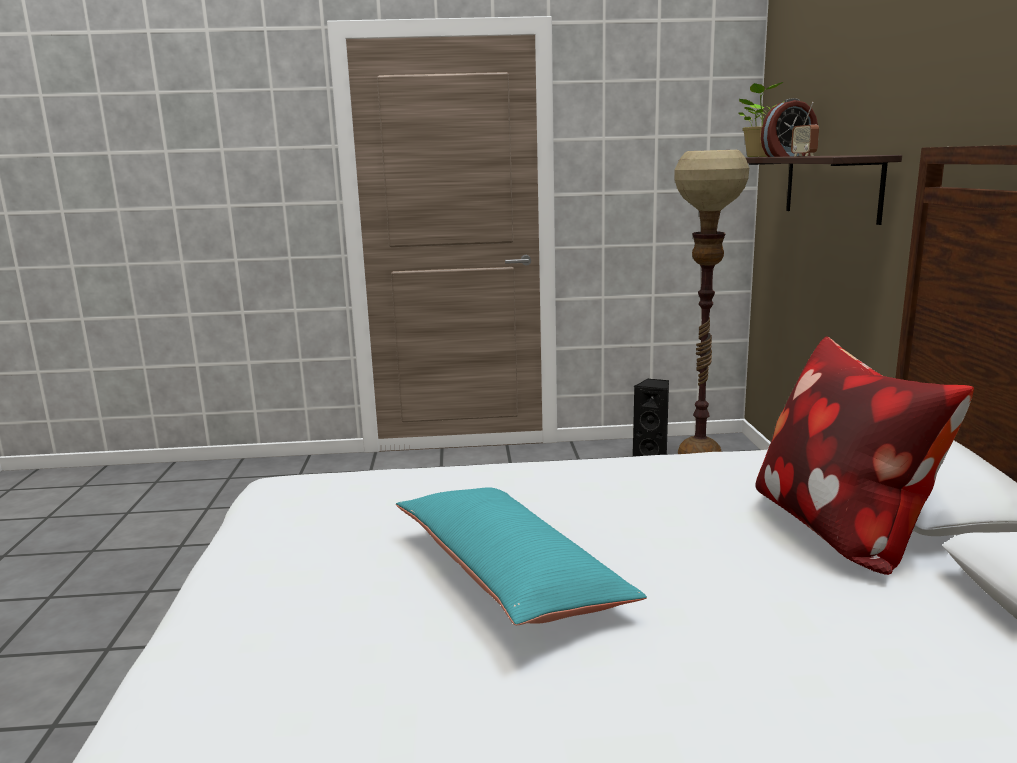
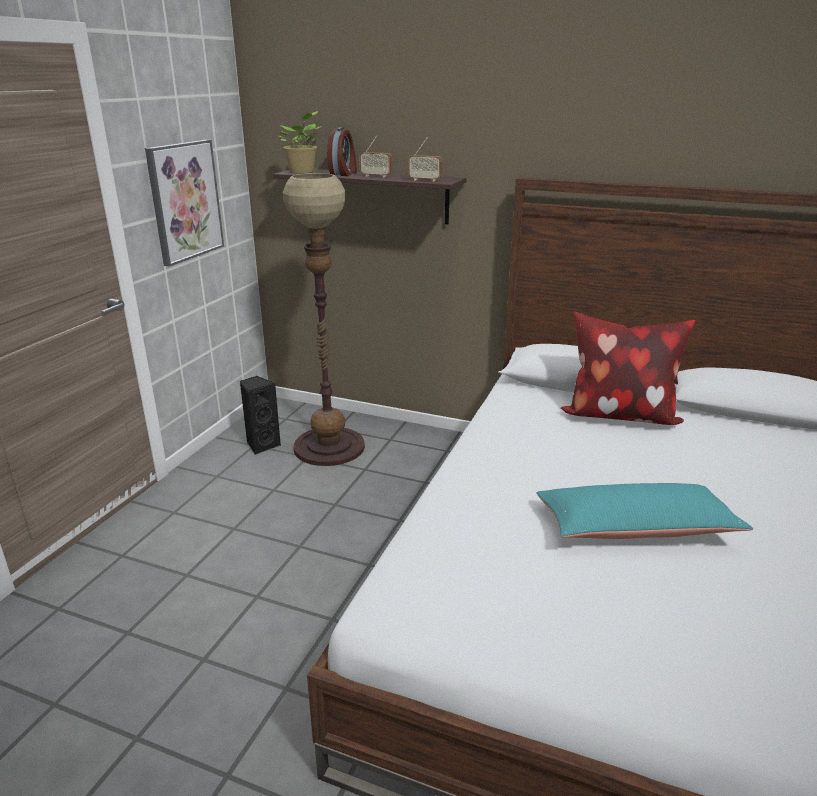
camera: 65 degrees left, 10 degrees up
(643, 182) = (185, 201): none -> picture
(828, 156) = (425, 180): none -> radio

